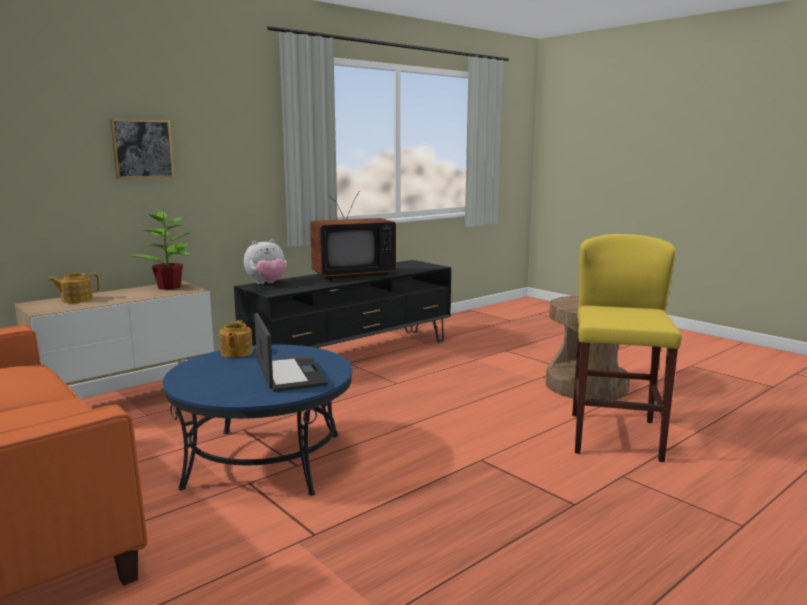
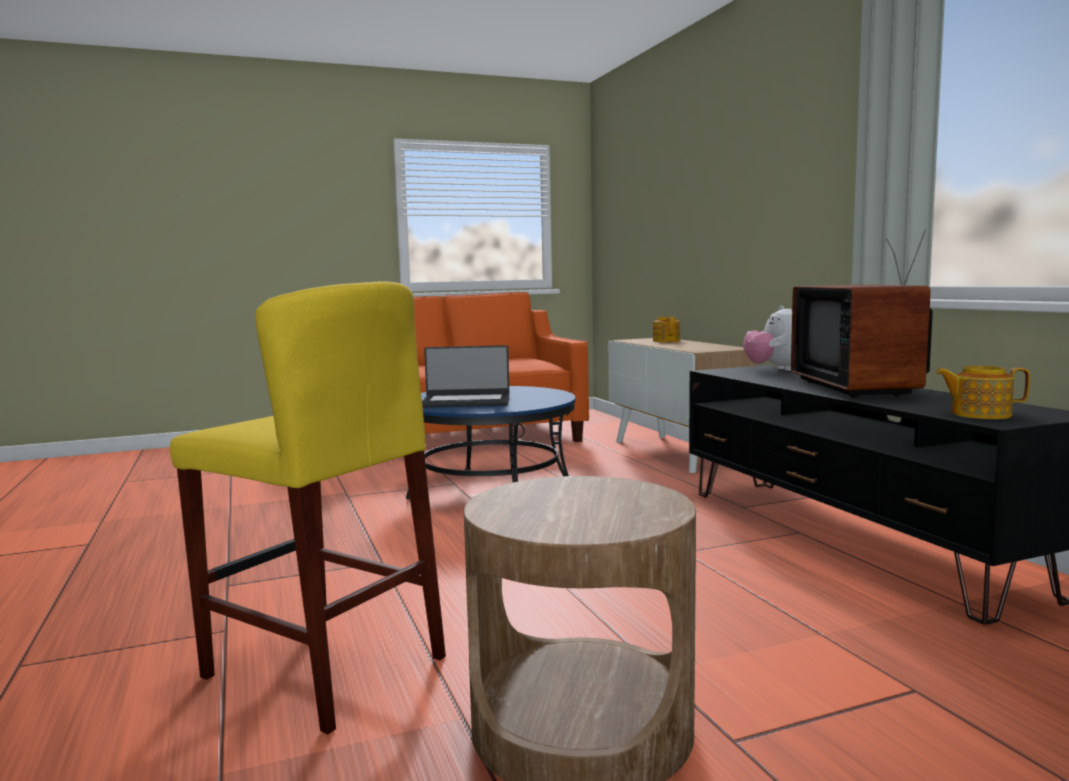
camera: 110 degrees right, 5 degrees down
(142, 149) = (743, 190): picture -> none
(169, 287) = (715, 347): potted plant -> none
(236, 353) = (552, 393): teapot -> teapot (979, 414)

